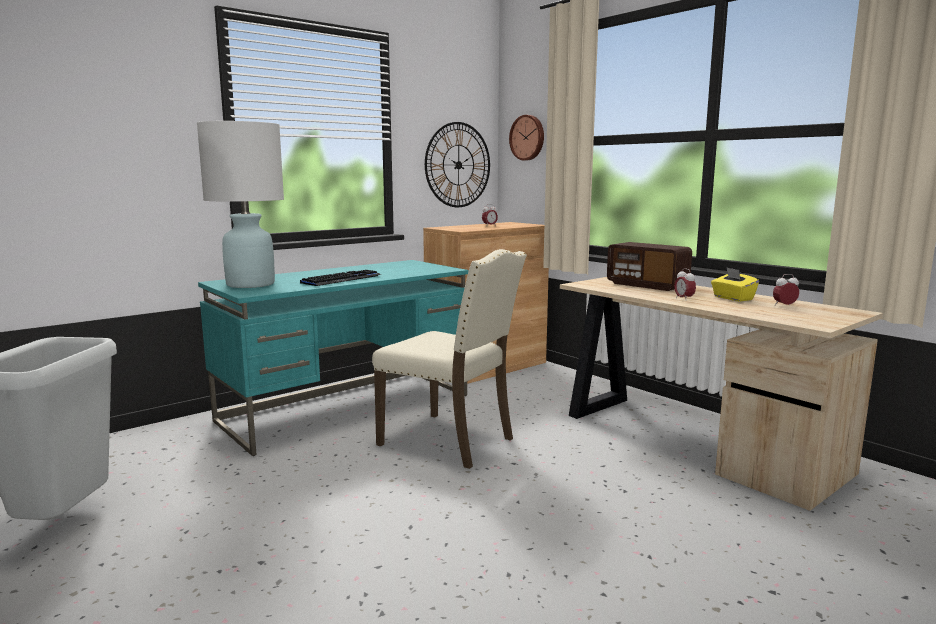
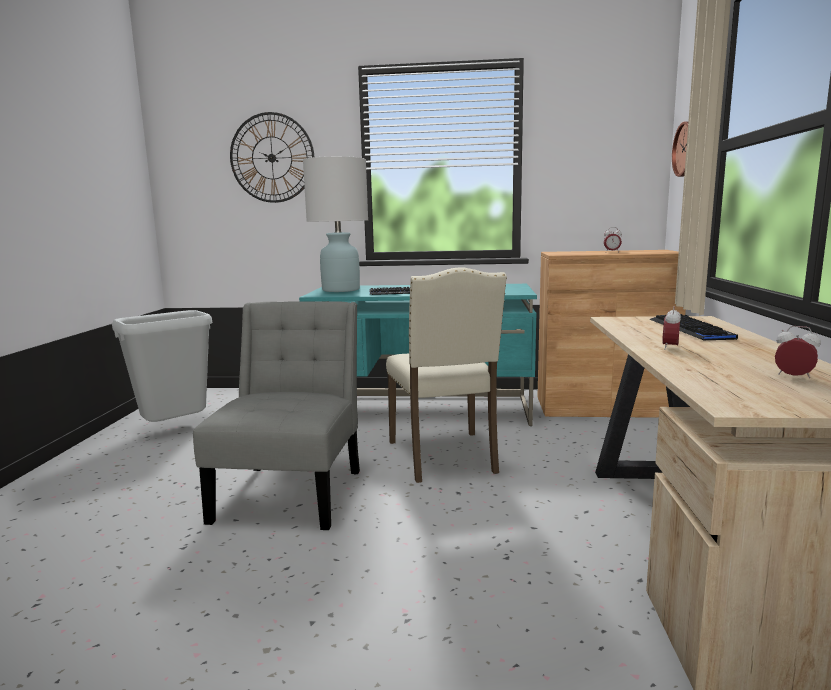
camera: 45 degrees right, 0 degrees up
(379, 519) = (293, 491): none -> grey chair
(458, 165) = (608, 186): wall clock -> wall clock (272, 158)
(647, 285) = (690, 329): radio -> keyboard
(732, 298) = (749, 357): yellow tissue box -> none

